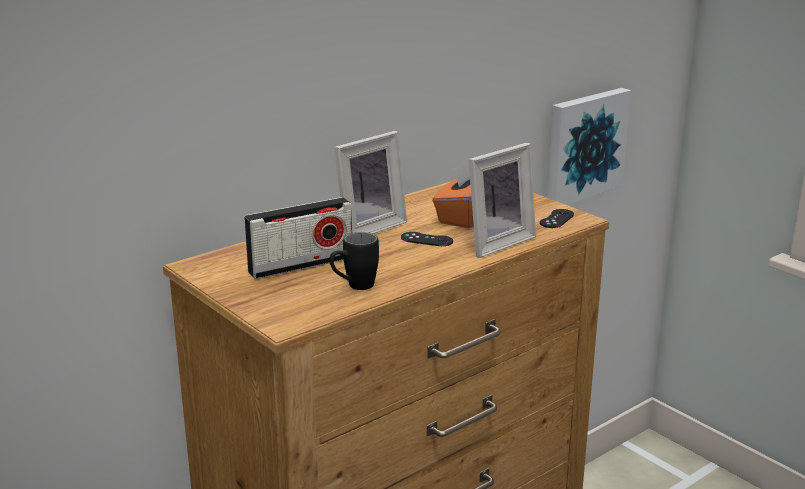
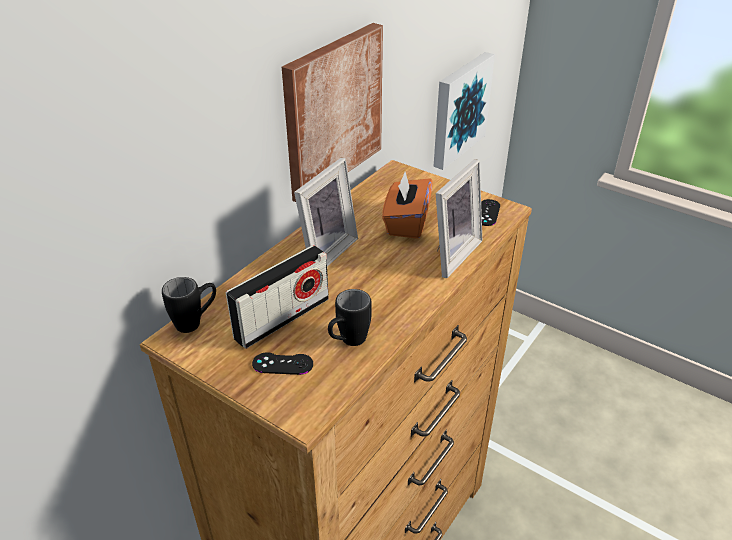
camera: 15 degrees left, 15 degrees up
(220, 258) = (196, 322): none -> black mug
(406, 100) = (332, 111): none -> picture
(426, 239) = (386, 260): black game controller -> black game controller (282, 364)

